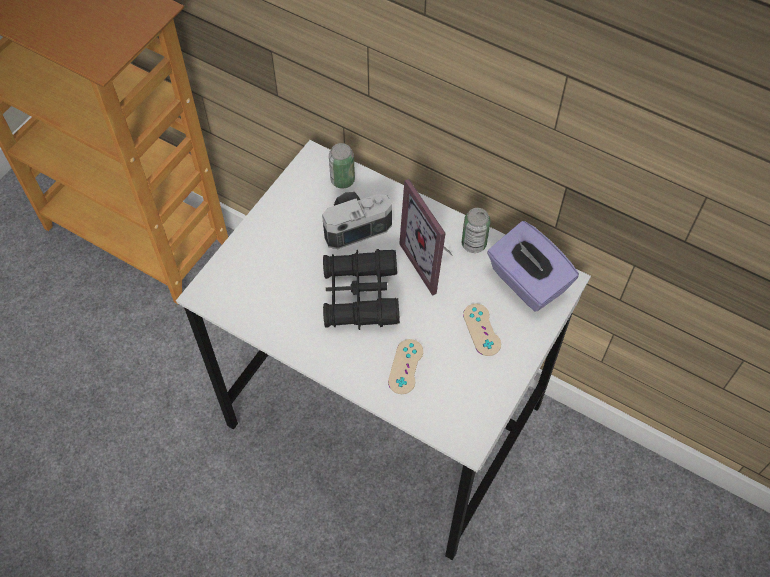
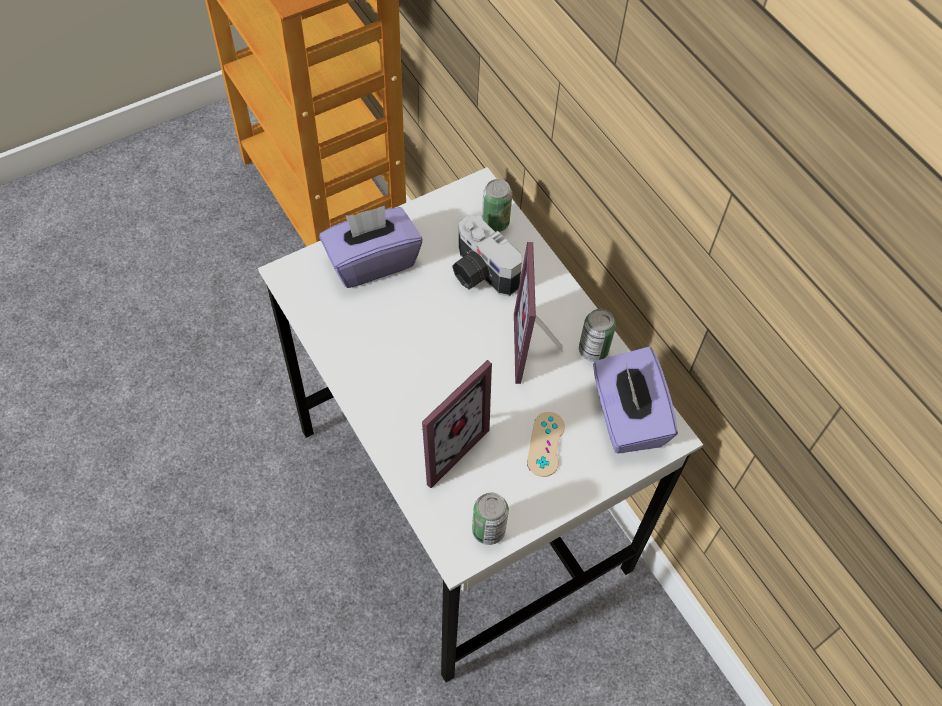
camera: 25 degrees right, 0 degrees up
(265, 253) = (372, 261): none -> purple tissue box
(354, 224) = (479, 273): camera -> camera turned 135 degrees counterclockwise
(360, 296) = (440, 348): black binoculars -> none
(405, 366) = (442, 443): beige game controller -> picture frame
(479, 413) = (488, 530): none -> can

